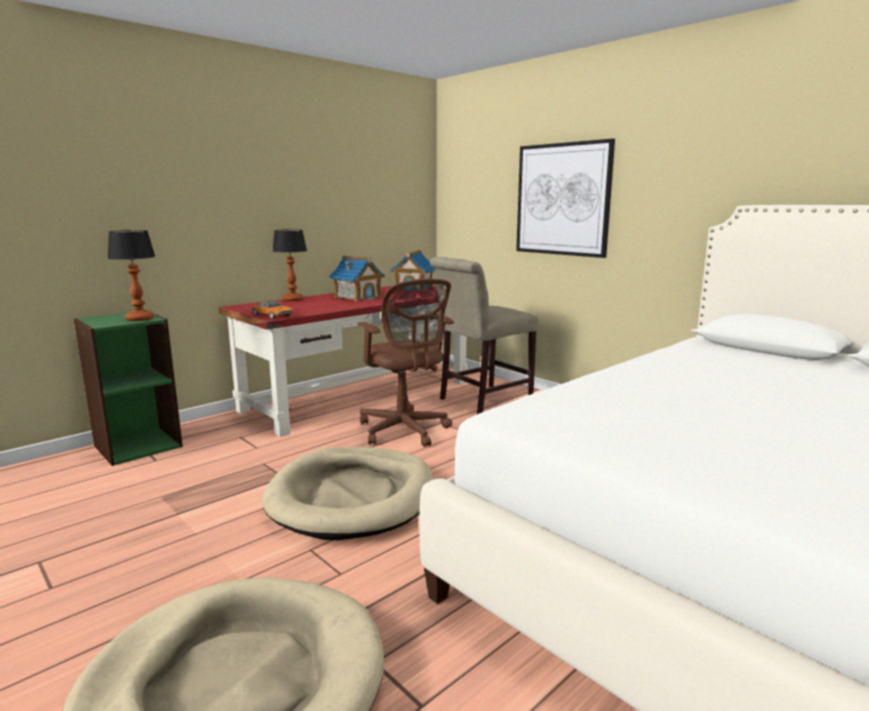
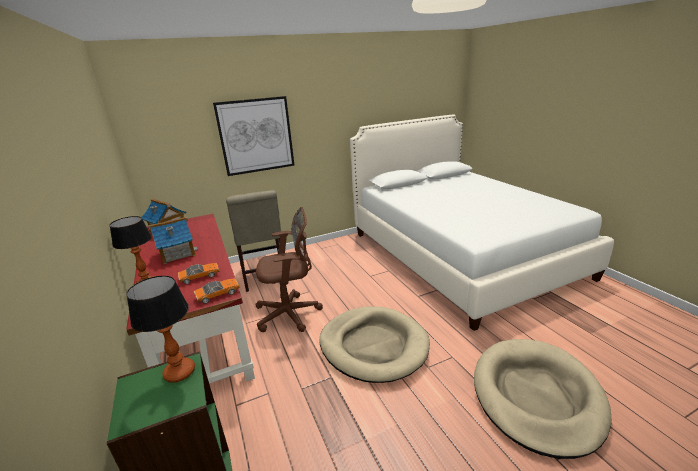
camera: 70 degrees left, 10 degrees up
(309, 307) = (200, 276): none -> toy car

